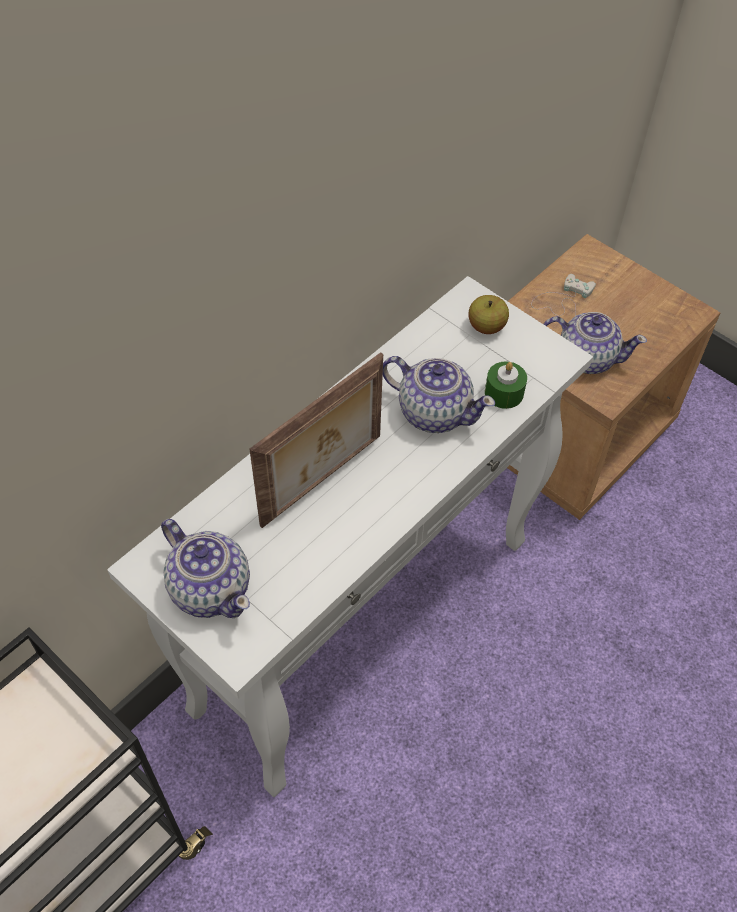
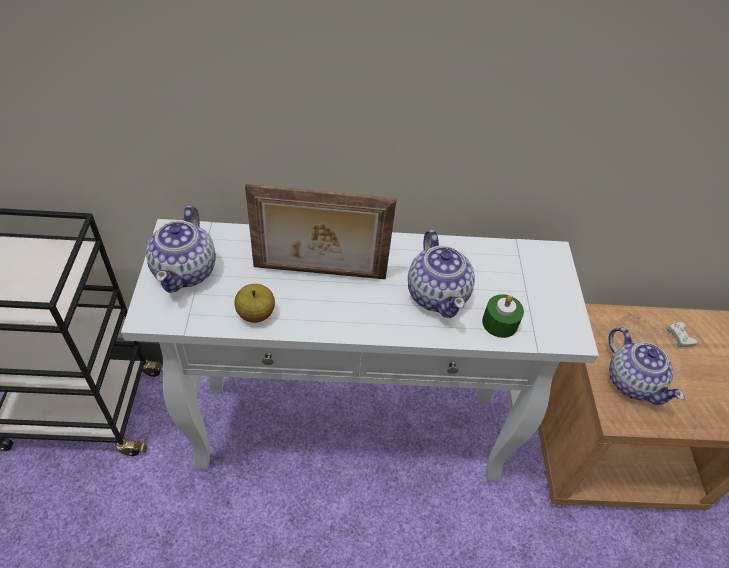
camera: 45 degrees right, 5 degrees down
(486, 327) = (540, 277): apple -> apple (256, 314)

